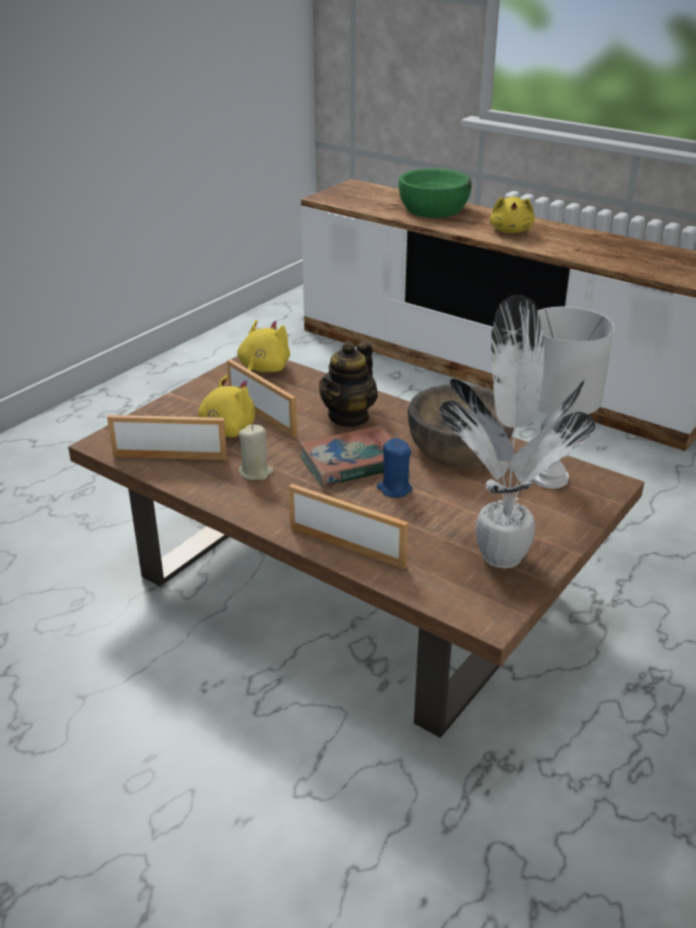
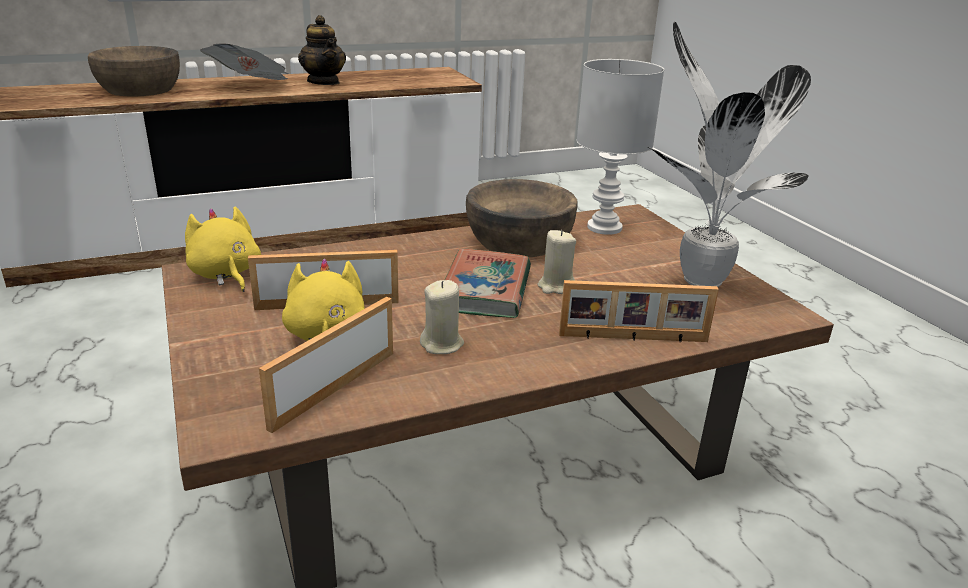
camera: 60 degrees left, 5 degrees down
(347, 545) = (633, 338): picture frame -> picture frame turned 150 degrees counterclockwise
(349, 417) = (398, 265): teapot -> teapot (324, 82)
(394, 489) = (556, 287): blue candle -> beige candle
(433, 209) = (140, 89): green bowl -> brown bowl
(511, 231) = (252, 87): yellow plush toy -> newspaper

